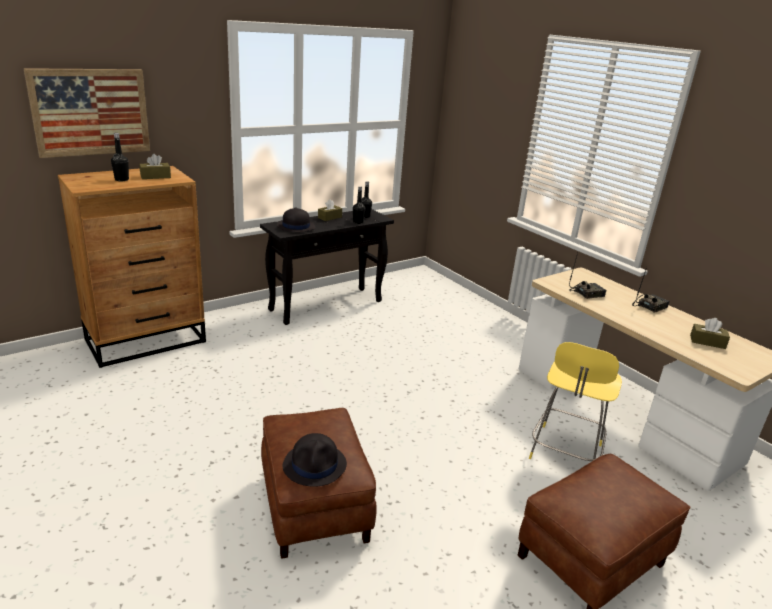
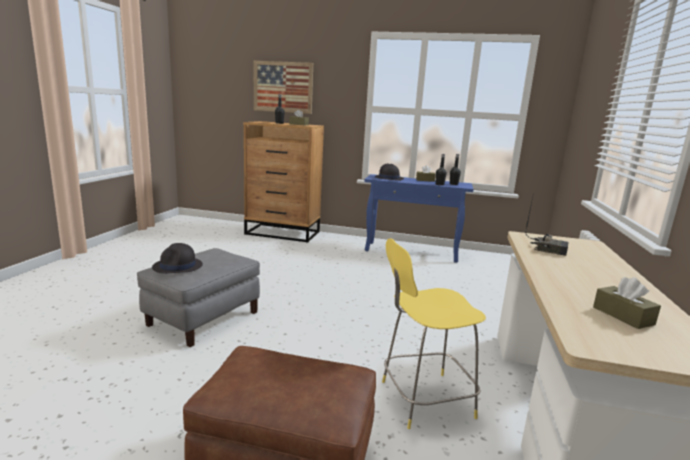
camera: 50 degrees right, 10 degrees down
(314, 506) = (203, 318): brown ottoman -> grey ottoman
(327, 305) = (412, 252): black console table -> blue console table
(649, 306) = (613, 276): radio -> none

